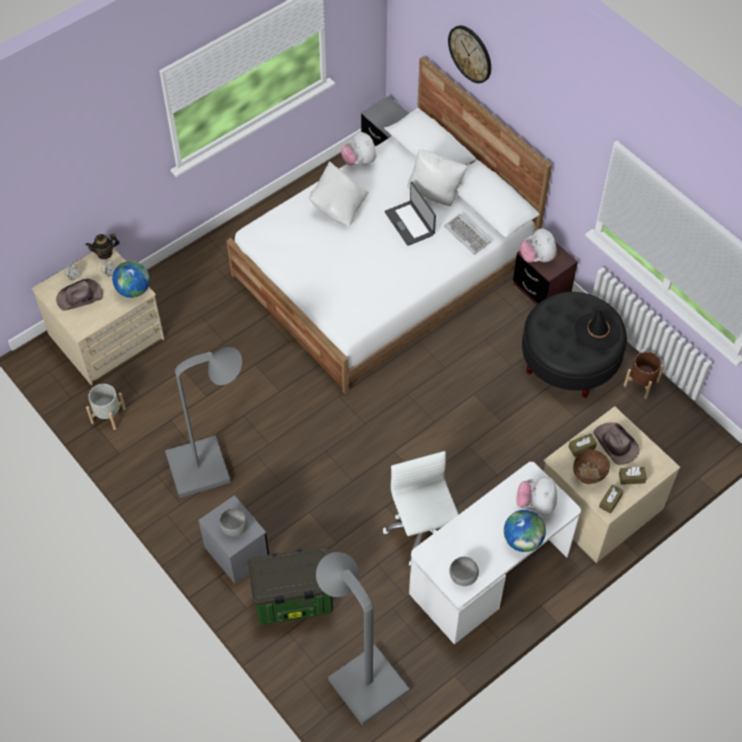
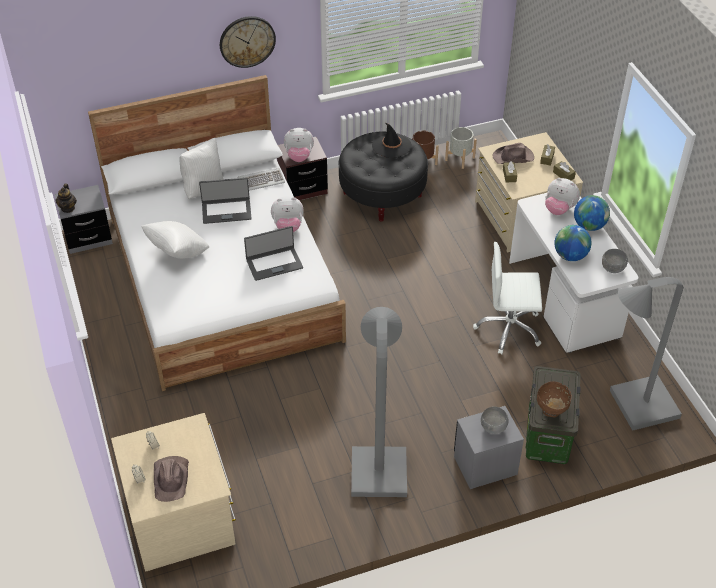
camera: 70 degrees left, 10 degrees down
(105, 253) = (124, 444): teapot -> teapot (68, 208)
(108, 415) = (281, 537): grey planter -> grey planter (459, 159)
(133, 290) = (188, 429): globe -> globe (570, 256)
(357, 284) = (274, 263): none -> laptop
(359, 161) = (131, 225): plush toy -> plush toy (288, 227)
(470, 53) = (142, 57): wall clock -> wall clock (247, 41)
(587, 477) = (537, 180): brown bowl -> brown bowl (551, 411)

